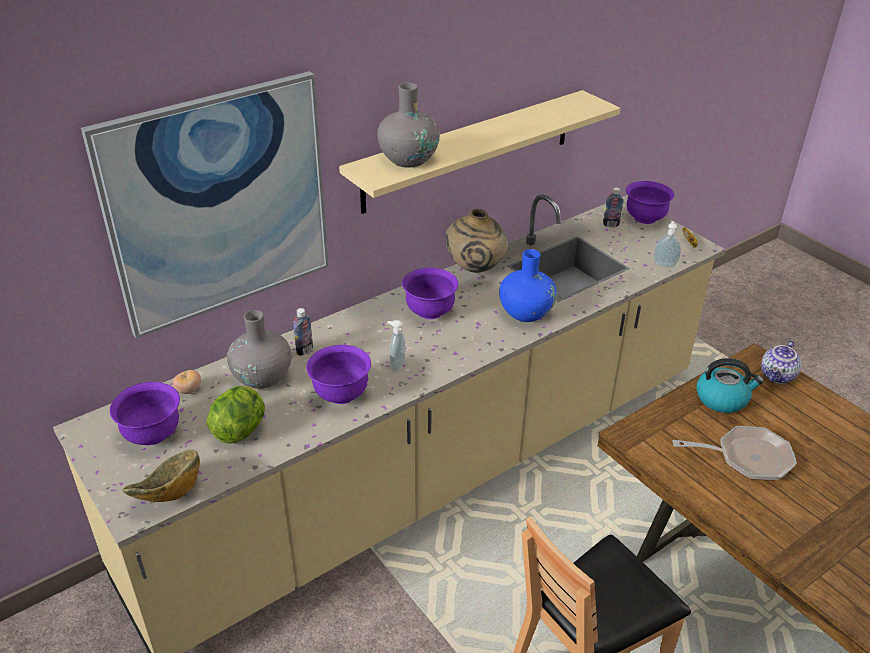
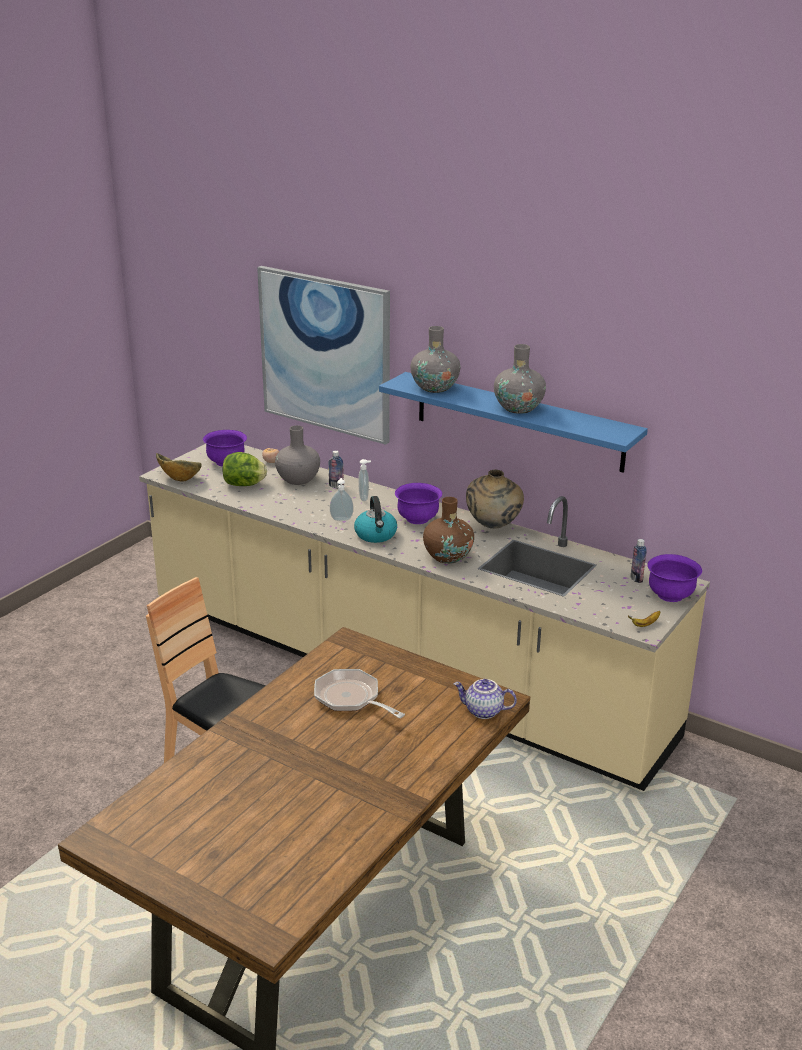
camera: 70 degrees right, 10 degrees down
(340, 394) = (297, 506): purple bowl -> none
(469, 150) = (518, 421): beige shelf -> blue shelf
(500, 131) = (518, 408): none -> grey vase
(525, 313) = (448, 556): blue vase -> brown vase
(664, 264) = (589, 613): soap dispenser -> soap dispenser (364, 498)
(722, 399) = (425, 682): kettle -> kettle (376, 535)
(747, 458) = (351, 698): frying pan -> frying pan turned 150 degrees clockwise

